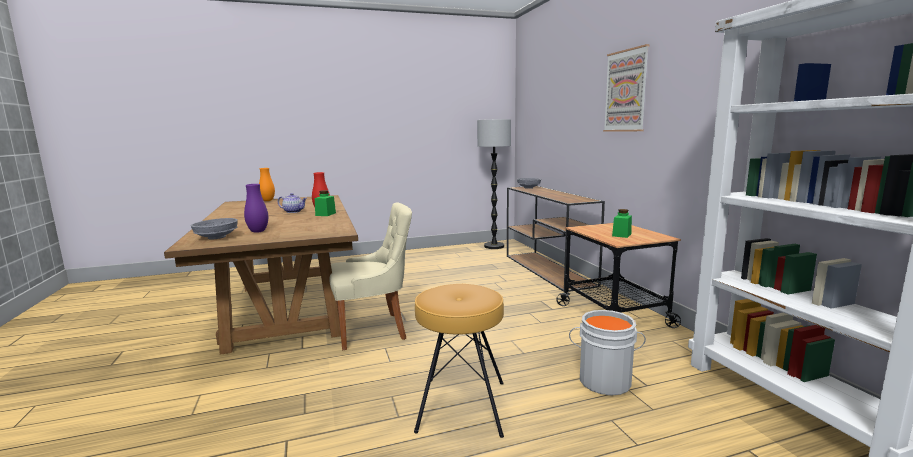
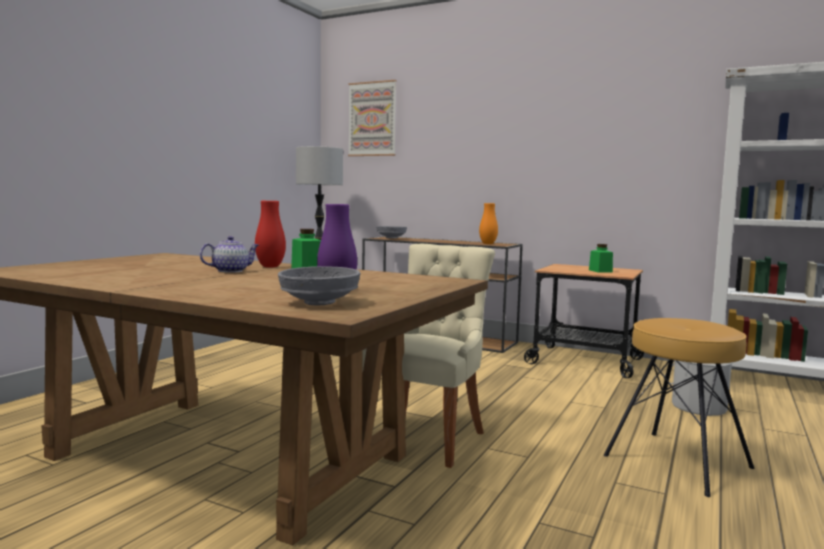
camera: 45 degrees left, 5 degrees down
(267, 200) = (67, 264): orange vase -> orange vase (488, 244)
(626, 91) = (545, 125): picture -> picture (372, 119)

